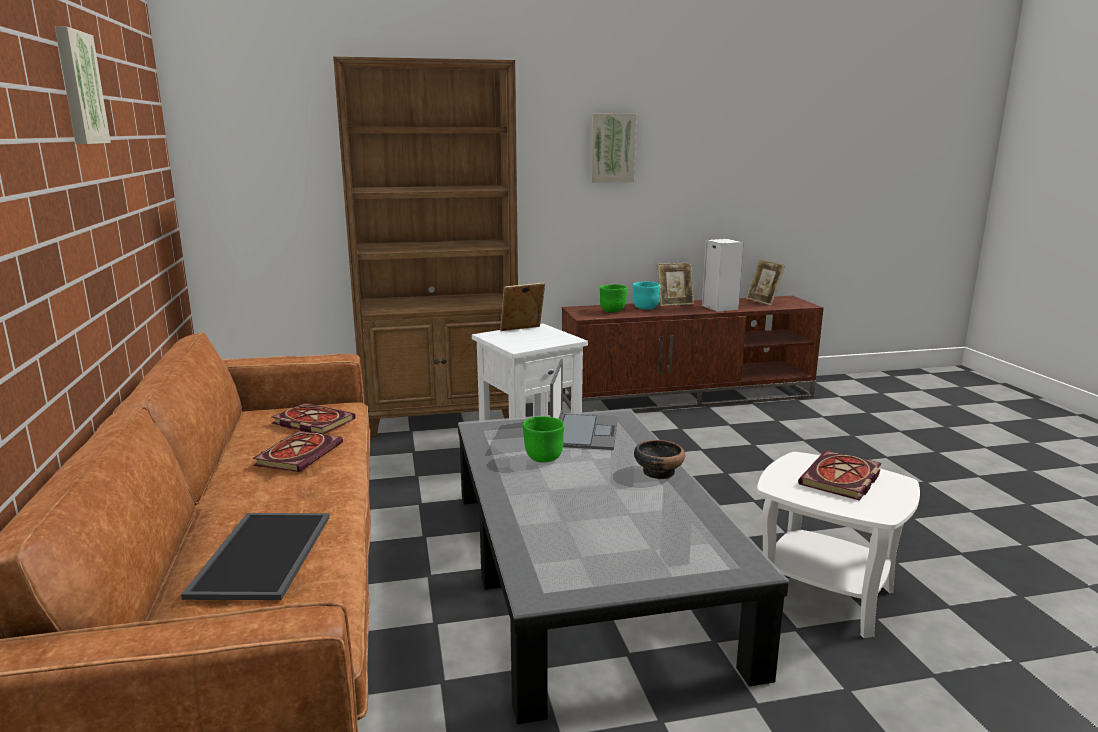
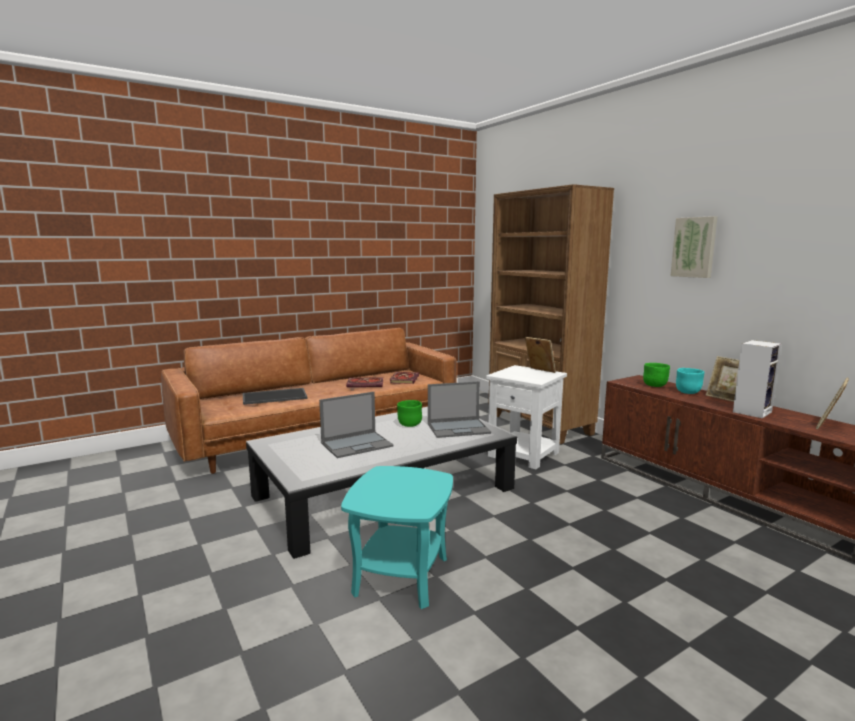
camera: 70 degrees right, 5 degrees down
(78, 88) = (368, 219): picture -> none
(609, 506) = (357, 444): none -> laptop
(658, 472) = (412, 451): bowl -> none
(825, 594) = (401, 575): white side table -> turquoise side table
(841, 479) = (408, 490): book -> none

